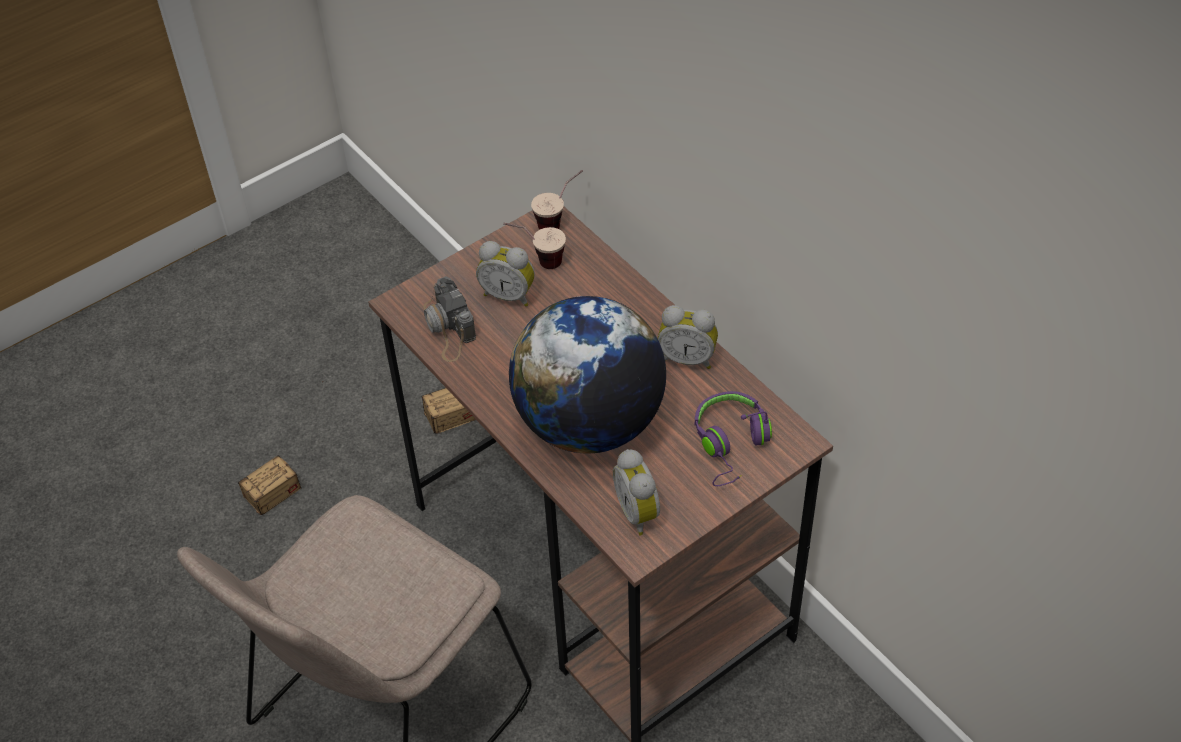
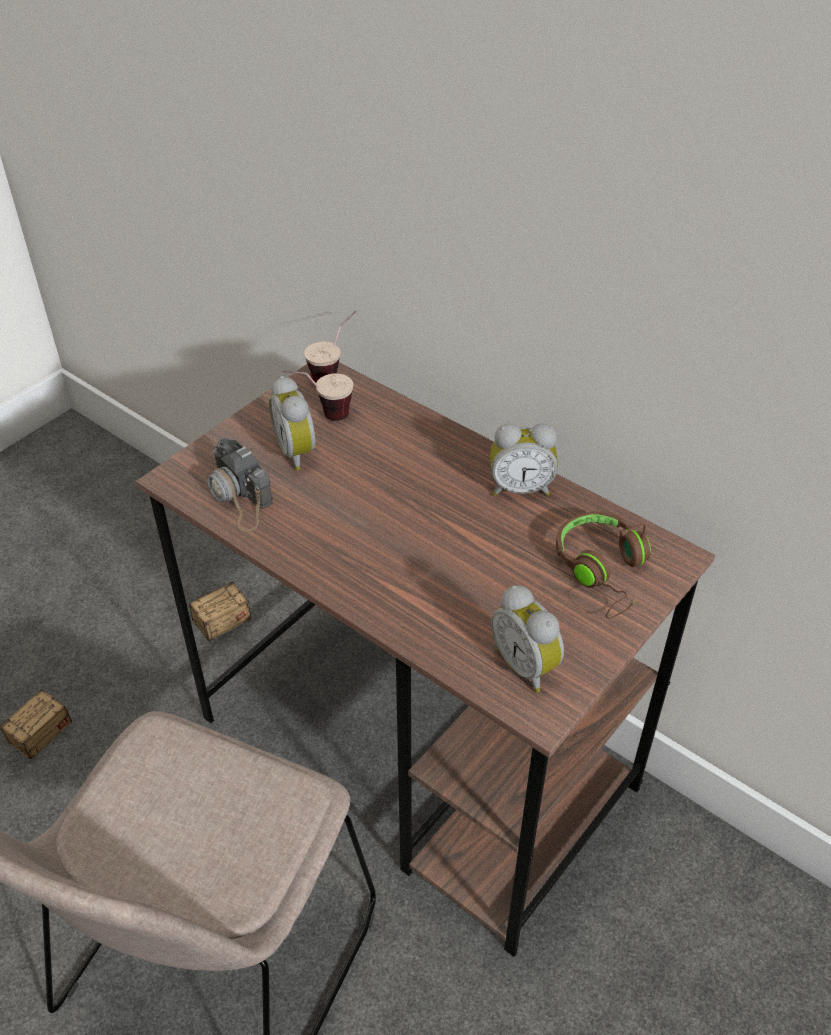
camera: 15 degrees left, 5 degrees down
(509, 294) = (299, 452): alarm clock -> alarm clock turned 60 degrees clockwise
(589, 423) = (433, 573): globe -> none
(731, 444) = (603, 571): purple headphones -> brown headphones

